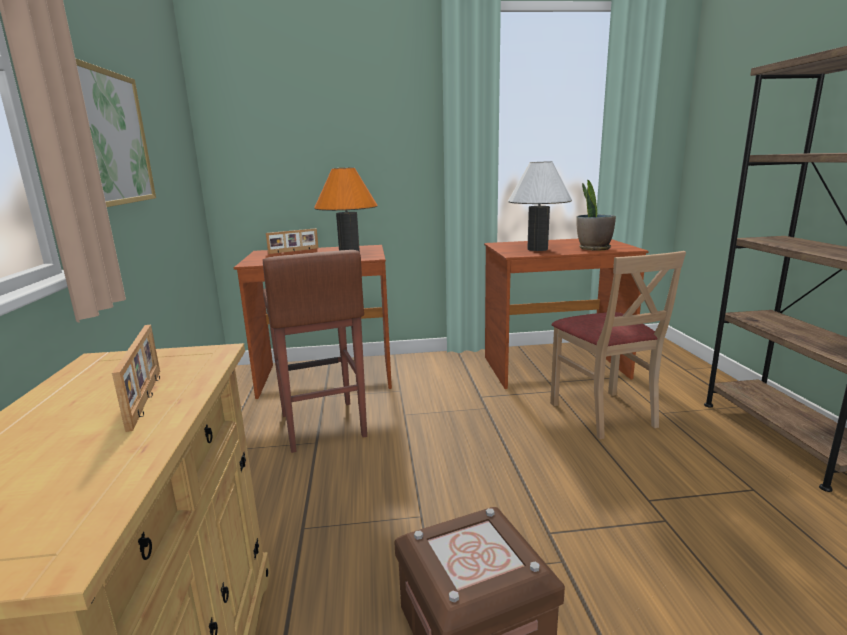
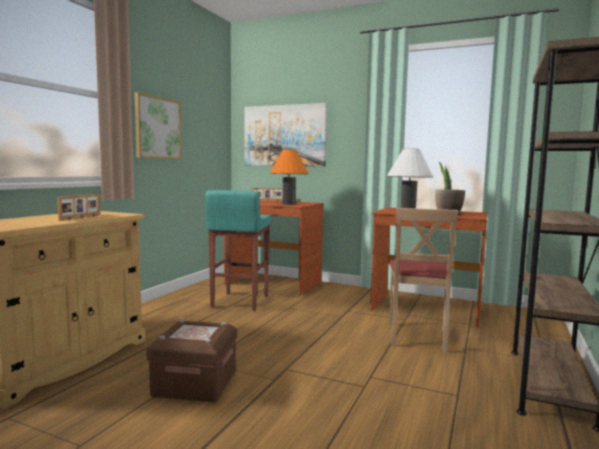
camera: 30 degrees right, 10 degrees down
(302, 141) = (284, 135): none -> picture
(322, 426) = (239, 302): brown stool -> turquoise stool

